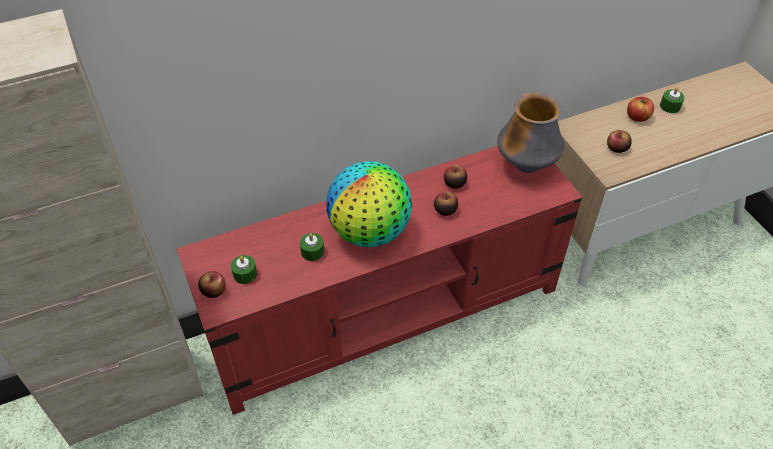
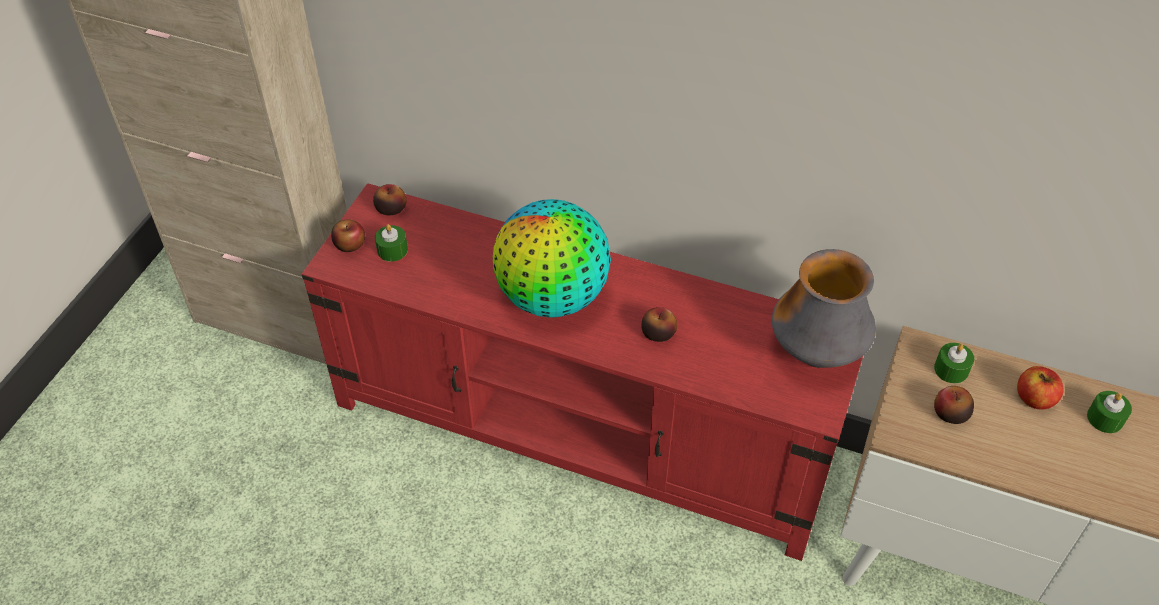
camera: 45 degrees right, 0 degrees up
(312, 251) = (475, 275): green candle -> green candle (951, 369)
(454, 183) = (705, 313): apple -> apple (391, 208)

